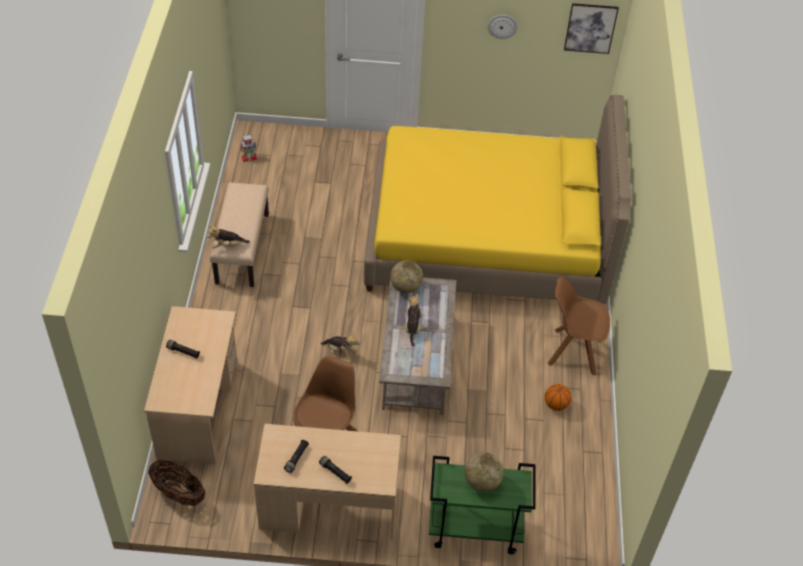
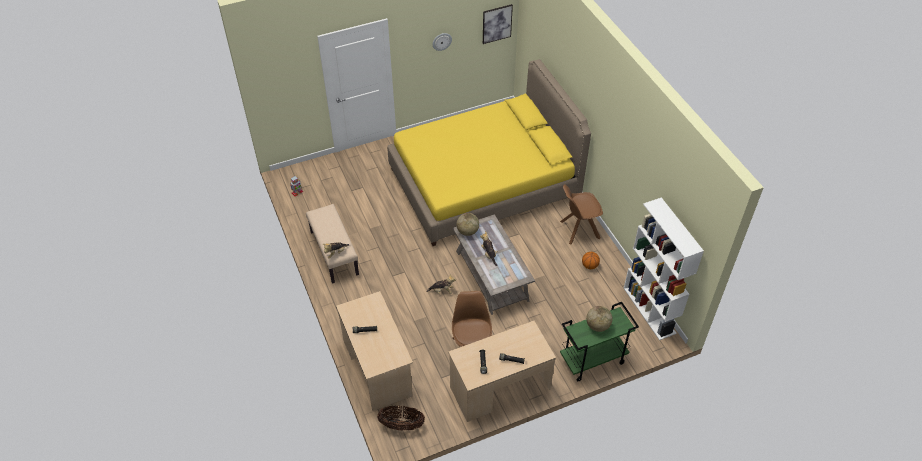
camera: 25 degrees left, 0 degrees up
(599, 501) = (649, 310): none -> white bookcase

